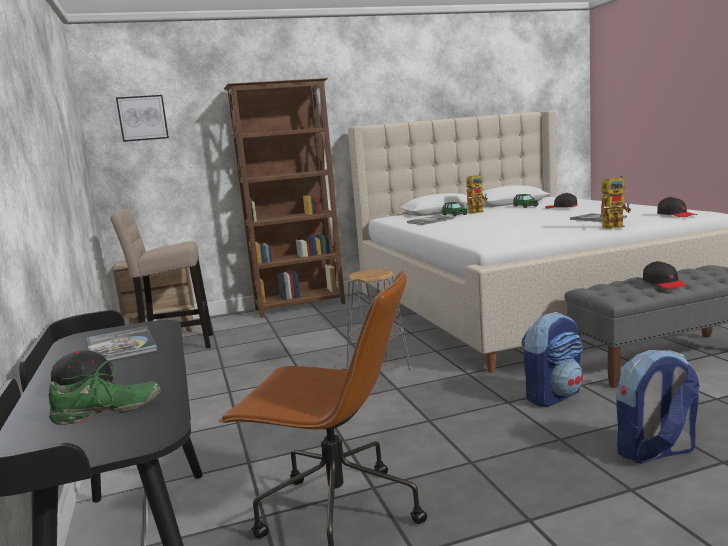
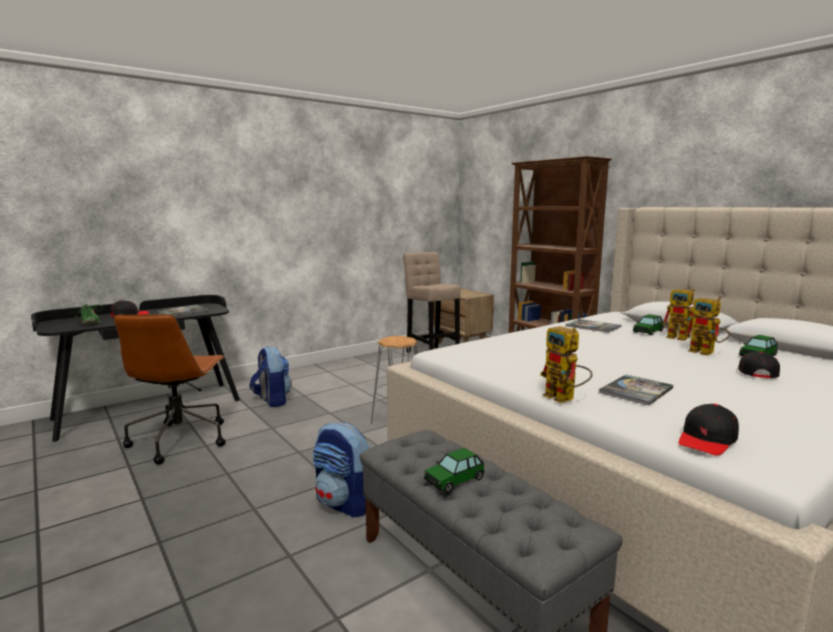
camera: 70 degrees right, 0 degrees up
(142, 118) = (486, 187): picture -> none
(516, 210) = (707, 353): none -> toy robot
(655, 452) = (215, 559): backpack -> backpack (272, 400)
(664, 283) = (454, 479): black cap -> toy car

